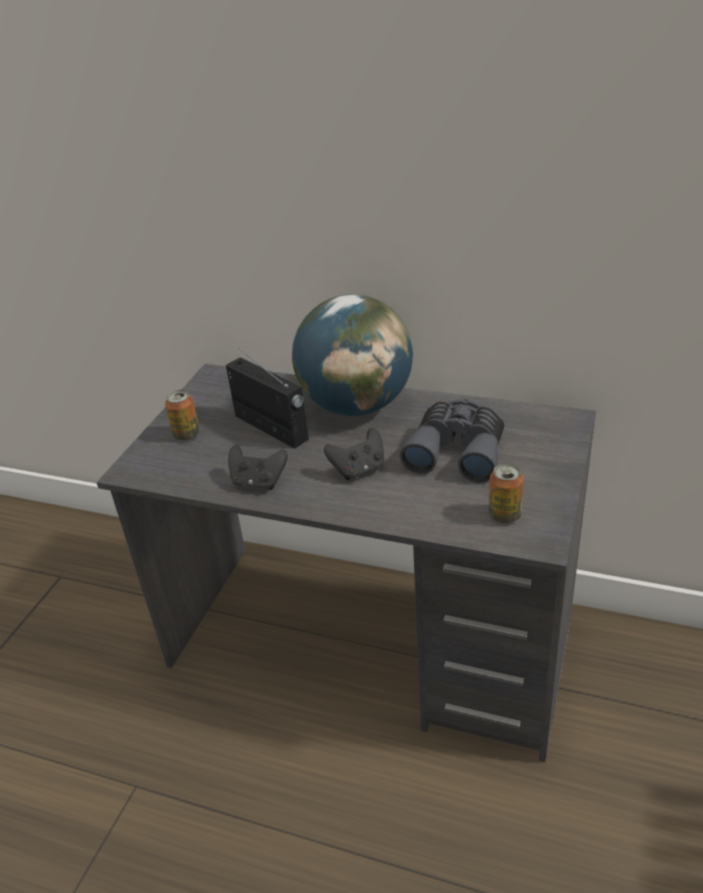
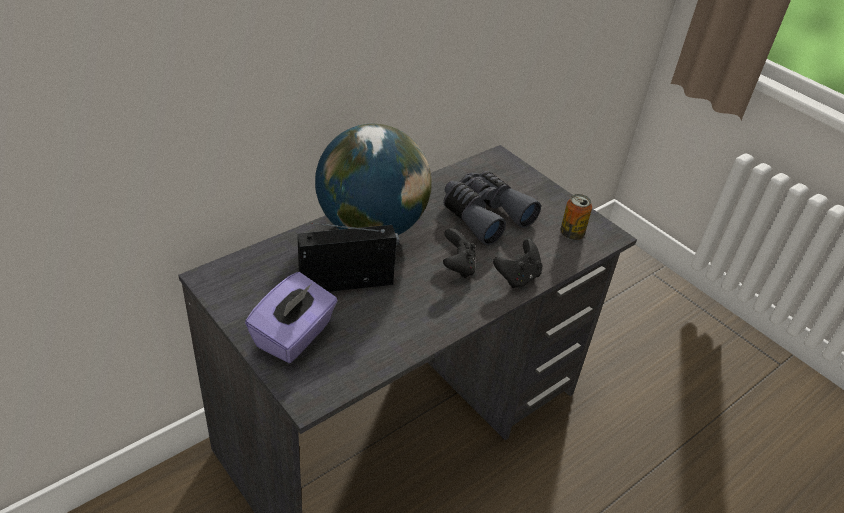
camera: 65 degrees left, 5 degrees up
(186, 435) = (294, 336): can -> purple tissue box
(258, 482) = (418, 324): black game controller -> black game controller (517, 277)

